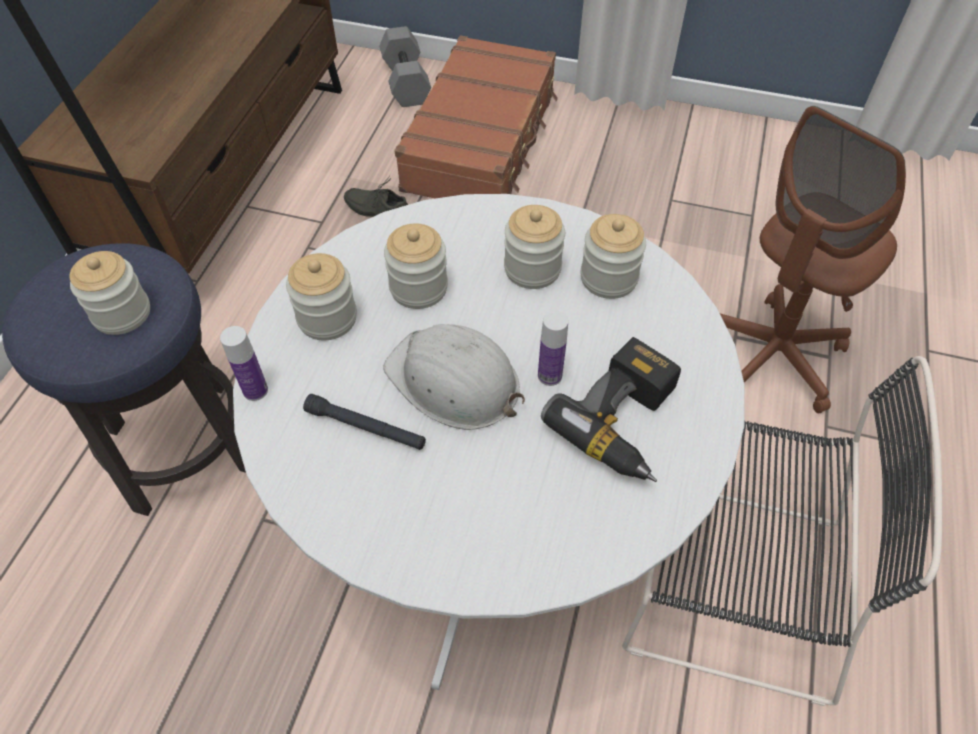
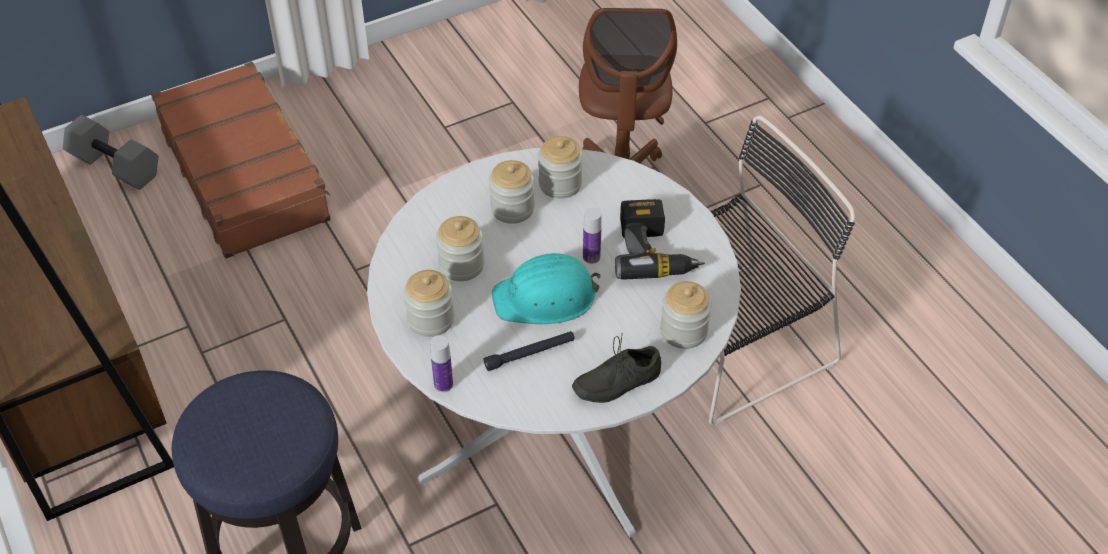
camera: 45 degrees left, 5 degrees down
(122, 313) = (283, 419): jar -> jar (683, 331)
(378, 208) = (223, 283): grey shoe -> grey shoe (615, 380)
(454, 382) = (546, 297): white hard hat -> turquoise hard hat

